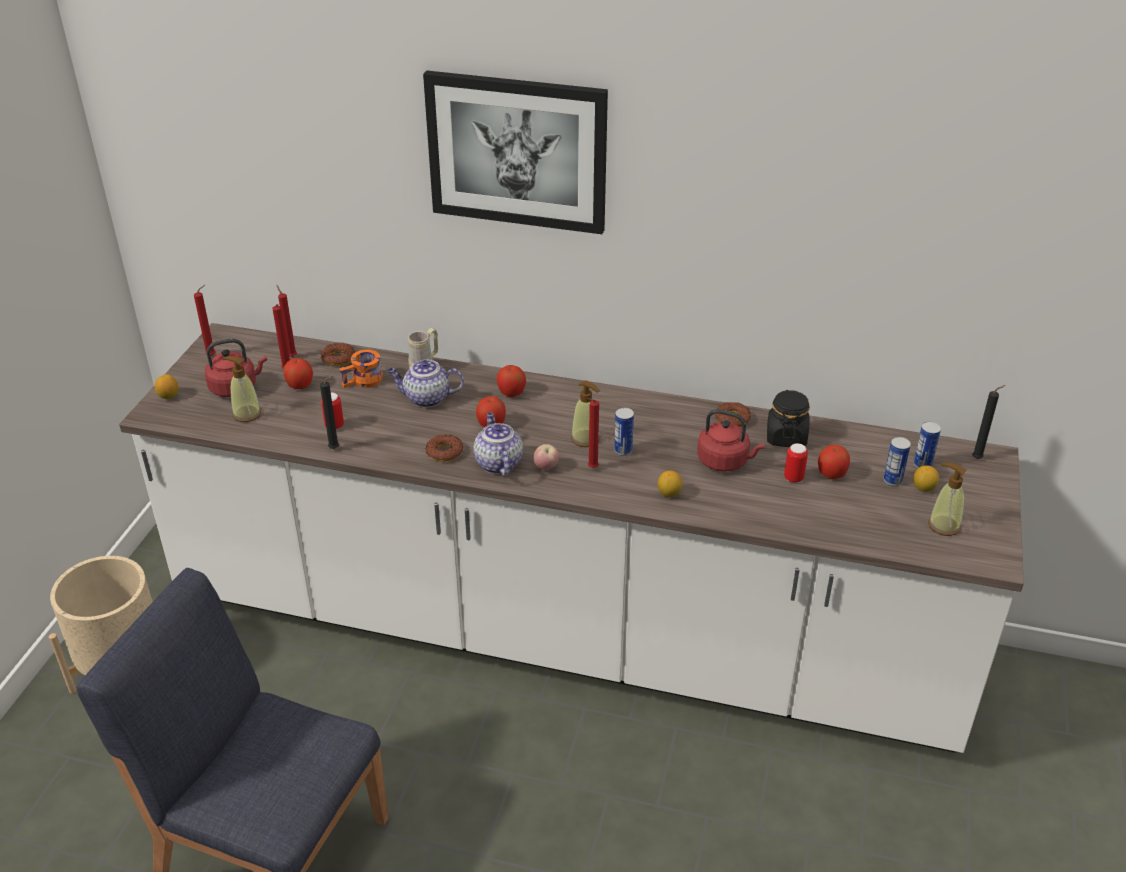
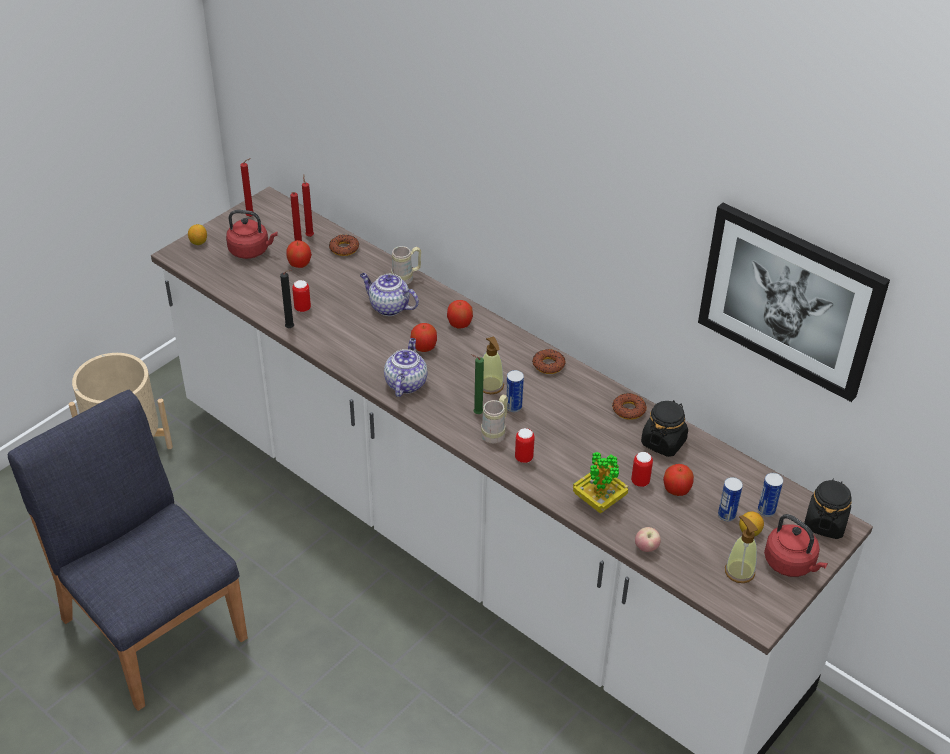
camera: 25 degrees right, 5 degrees up
(246, 414) = (245, 276): soap dispenser -> none
(364, 382) = (350, 277): orange mug -> none
(444, 452) = (371, 359): donut -> donut (548, 365)
(517, 151) = (492, 121): picture -> picture (790, 300)
(546, 467) = (441, 400): apple -> apple (646, 548)
(591, 468) = (476, 413): red candle -> green candle
(624, 479) = (496, 432): none -> beige mug
(669, 493) = (524, 458): lemon -> can
(725, 461) = (592, 446): red kettle -> red kettle (791, 564)
(770, 507) = (599, 500): none -> potted plant
(978, 458) = (825, 523): black candle -> black jar

